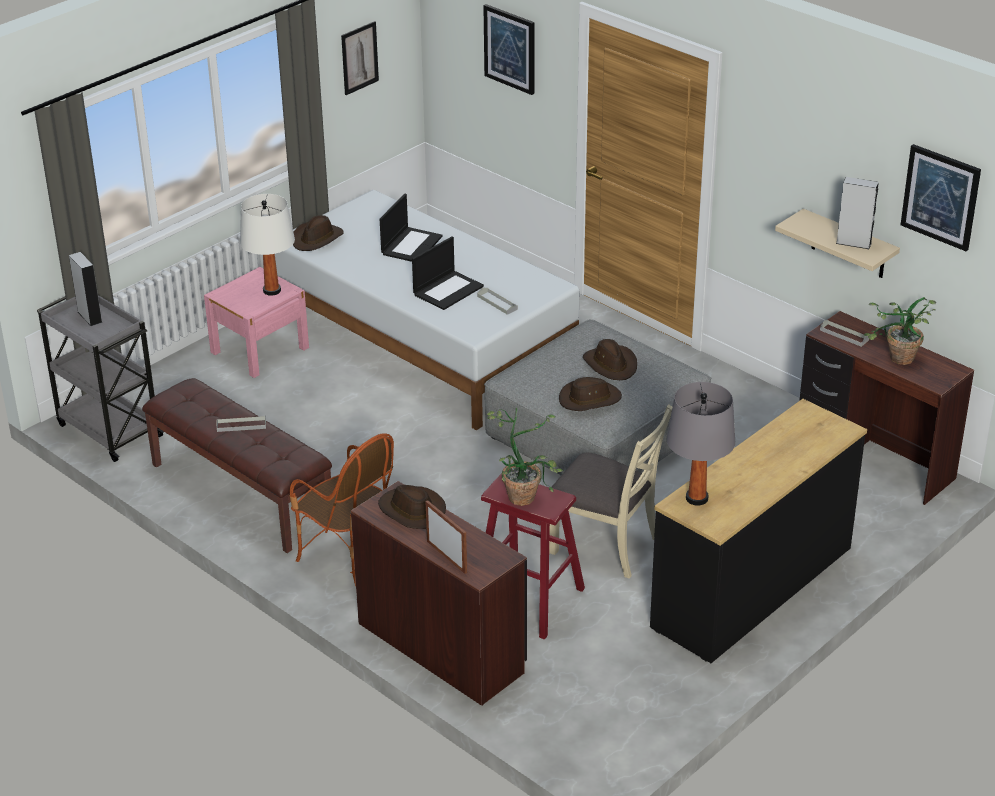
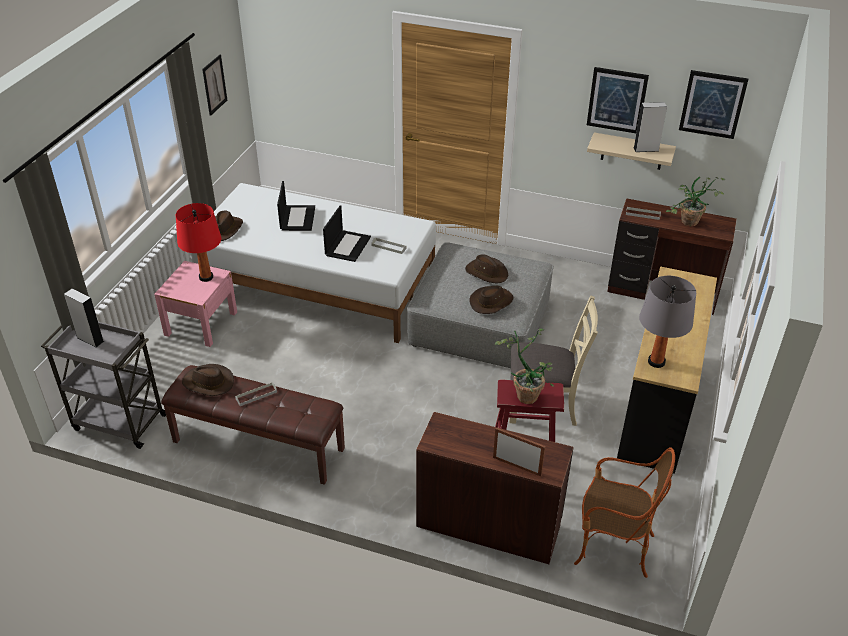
camera: 25 degrees left, 5 degrees up
(271, 290) = (206, 277): white table lamp -> red table lamp
(350, 559) = (375, 474): armchair -> armchair (612, 547)
(411, 510) = (462, 434): brown hat -> brown hat (208, 383)
(510, 49) = (329, 58): picture -> picture (617, 100)

